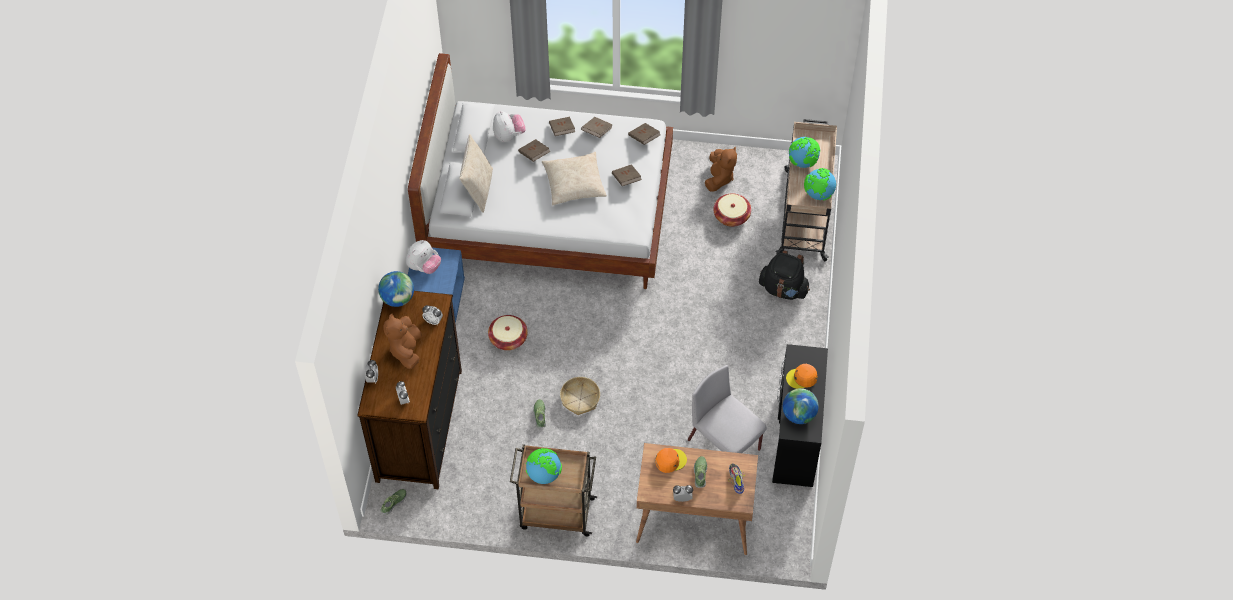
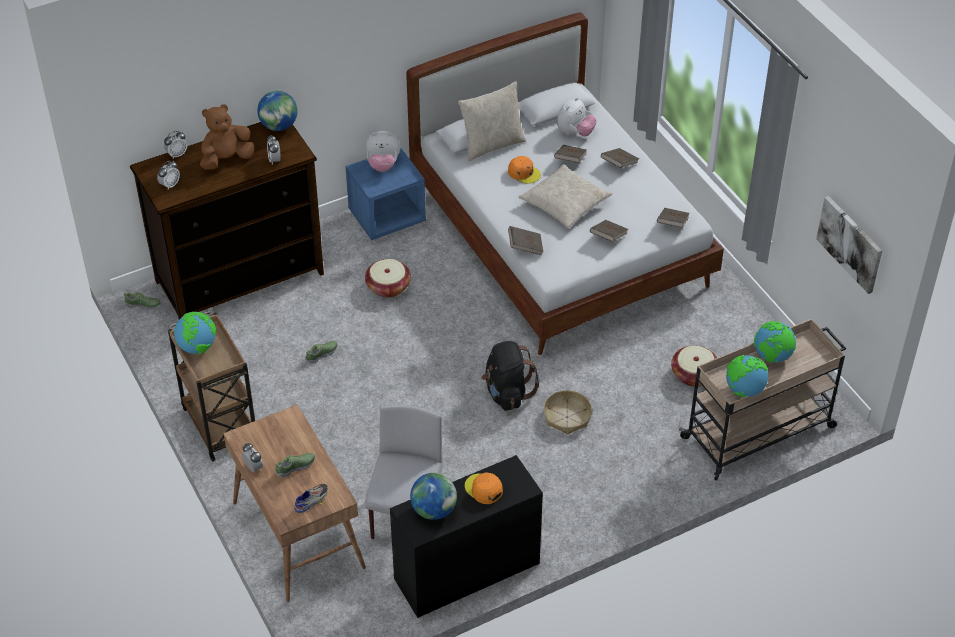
camera: 55 degrees right, 10 degrees down
(580, 399) = (365, 373): basket -> basket (567, 417)
(597, 131) = (644, 187): brown book -> brown book (525, 247)
(670, 460) = (292, 435): orange cap -> orange cap (524, 173)
(719, 178) = (731, 340): brown plush toy -> none
(783, 289) = (645, 464): black backpack -> black backpack (507, 393)
(795, 59) = (850, 243): none -> picture

